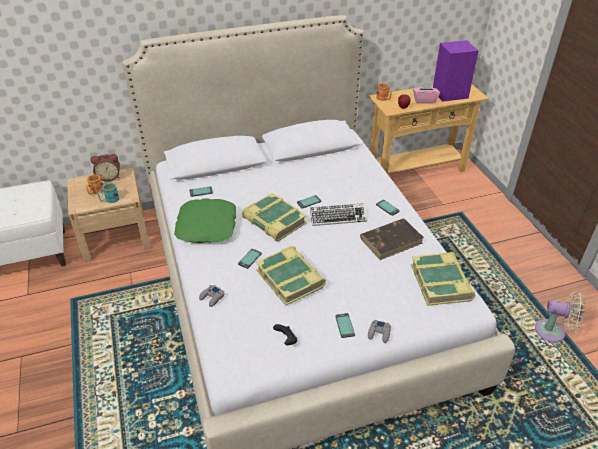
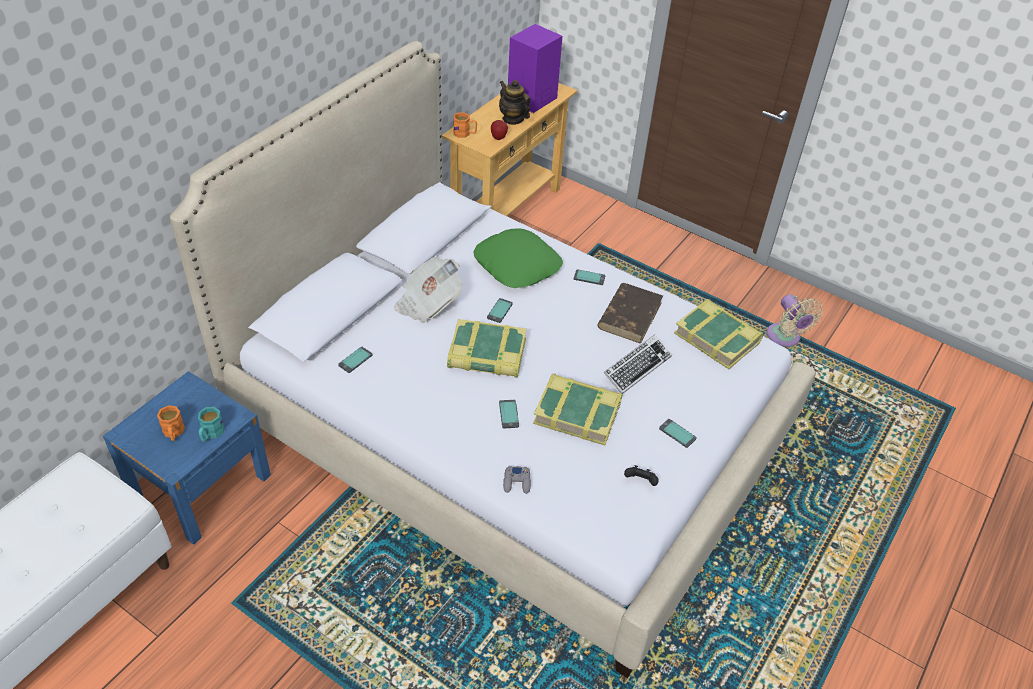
camera: 40 degrees left, 5 degrees up
(109, 177) = (169, 402): alarm clock -> none
(115, 236) = (200, 485): beige nightstand -> blue nightstand
(207, 226) = (415, 401): green pillow -> green pillow (517, 265)
(272, 180) = (428, 303): none -> newspaper
(338, 217) = (550, 314): keyboard -> keyboard (637, 367)
(379, 333) = (714, 423): grey game controller -> none
(424, 100) = (513, 119): pink tissue box -> teapot
(553, 332) = (785, 338): beige fan -> beige fan turned 90 degrees clockwise

